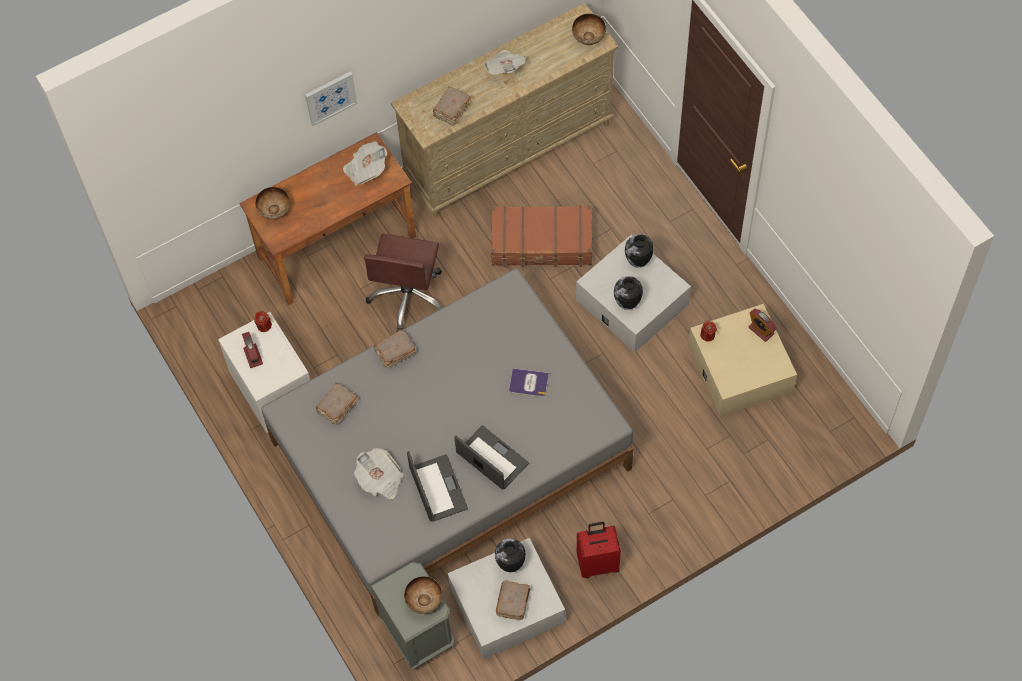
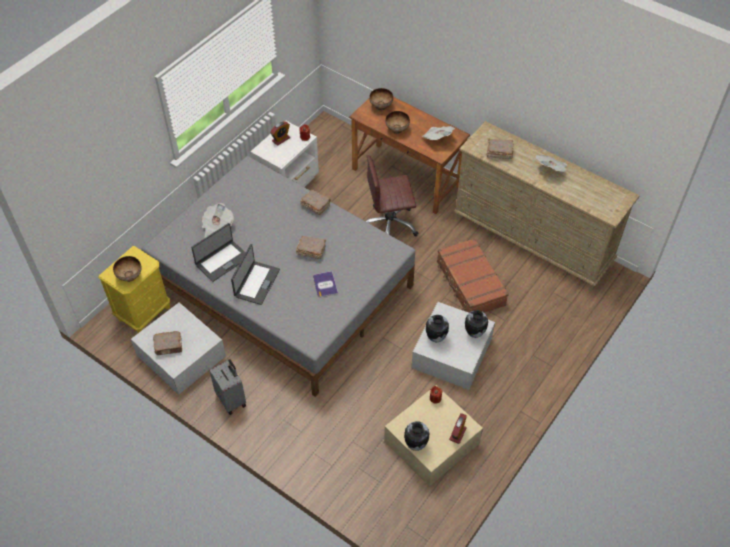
camera: 65 degrees right, 10 degrees down
(330, 97) = (453, 73): picture -> none
(337, 407) = (261, 190): brown book -> brown book (310, 250)
(418, 633) = (144, 313): grey nightstand -> yellow nightstand
(510, 564) = (197, 335): vase -> vase (415, 444)
(589, 39) = (609, 207): bowl -> bowl (397, 130)
(598, 563) = (232, 400): red suitcase -> grey suitcase

